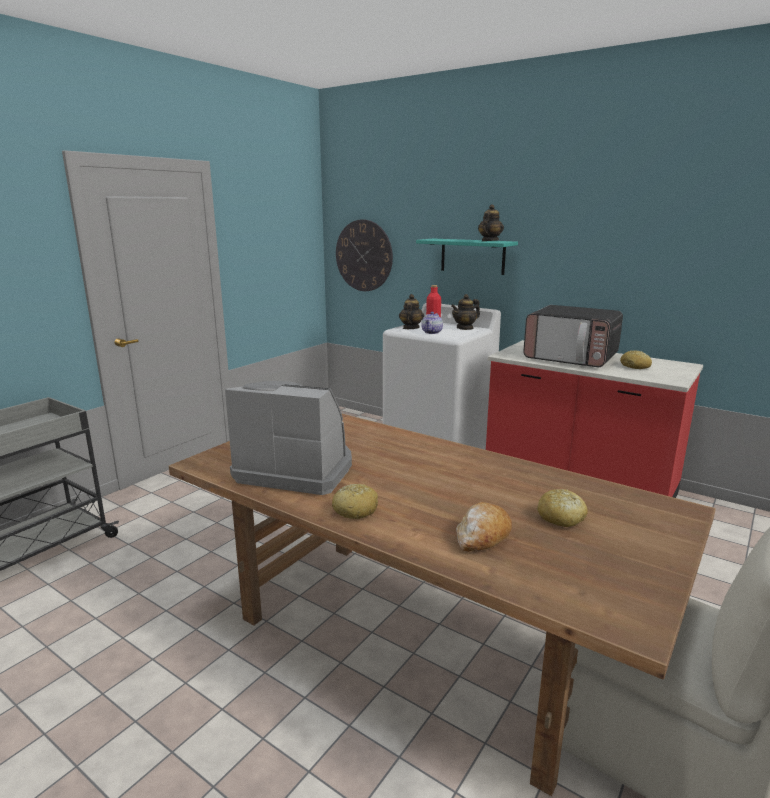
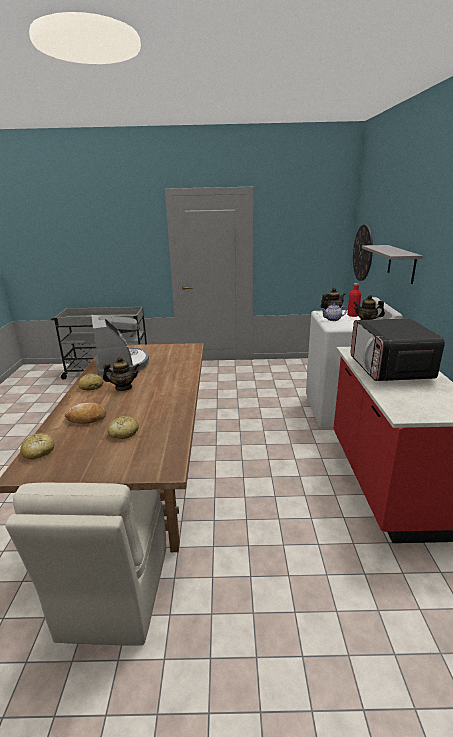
camera: 55 degrees right, 5 degrees up
(472, 256) = (401, 264): turquoise shelf -> grey shelf
(489, 241) = (397, 252): teapot -> teapot (123, 388)
(635, 366) = (417, 393): bread -> bread (38, 452)

